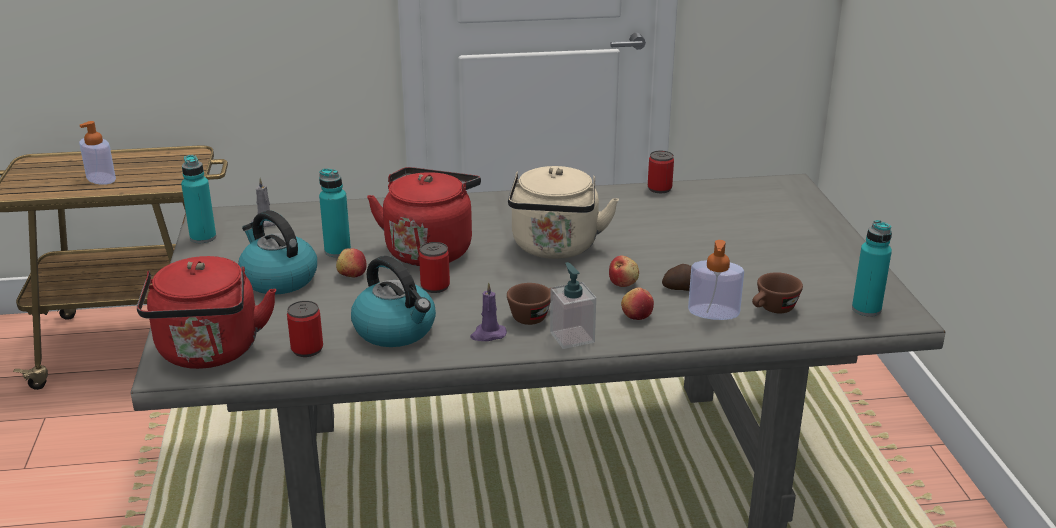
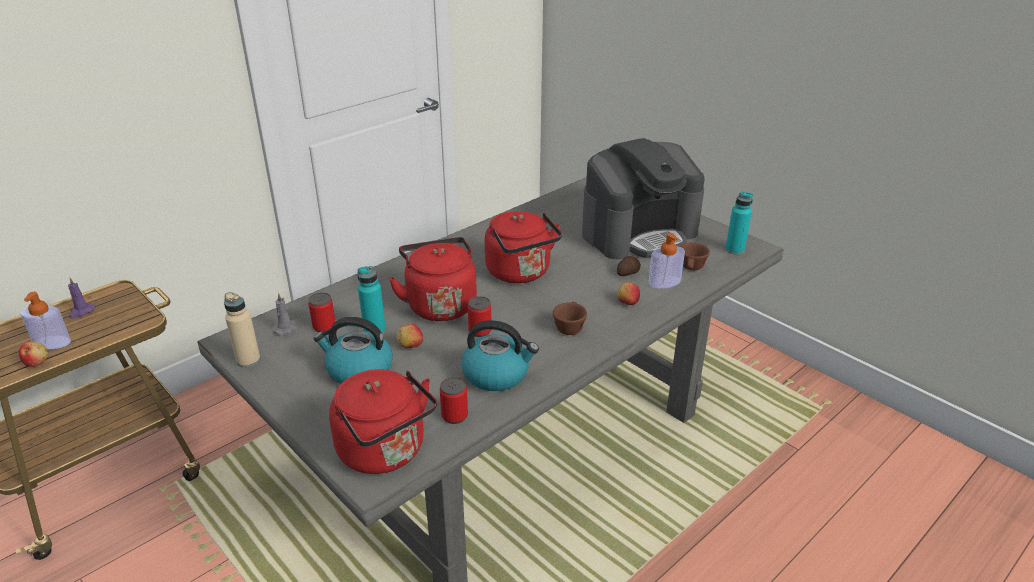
camera: 35 degrees left, 5 degrees up
(203, 238) = (248, 360): turquoise bottle -> beige bottle
(488, 334) = (559, 352): purple candle -> purple candle (81, 312)
(555, 248) = (521, 273): beige kettle -> red kettle
(572, 337) = (610, 332): soap dispenser -> none
(623, 283) = (591, 282): apple -> apple (37, 362)
(659, 188) = (530, 208): can -> can (324, 327)
(759, 252) = (639, 233): none -> coffee machine

